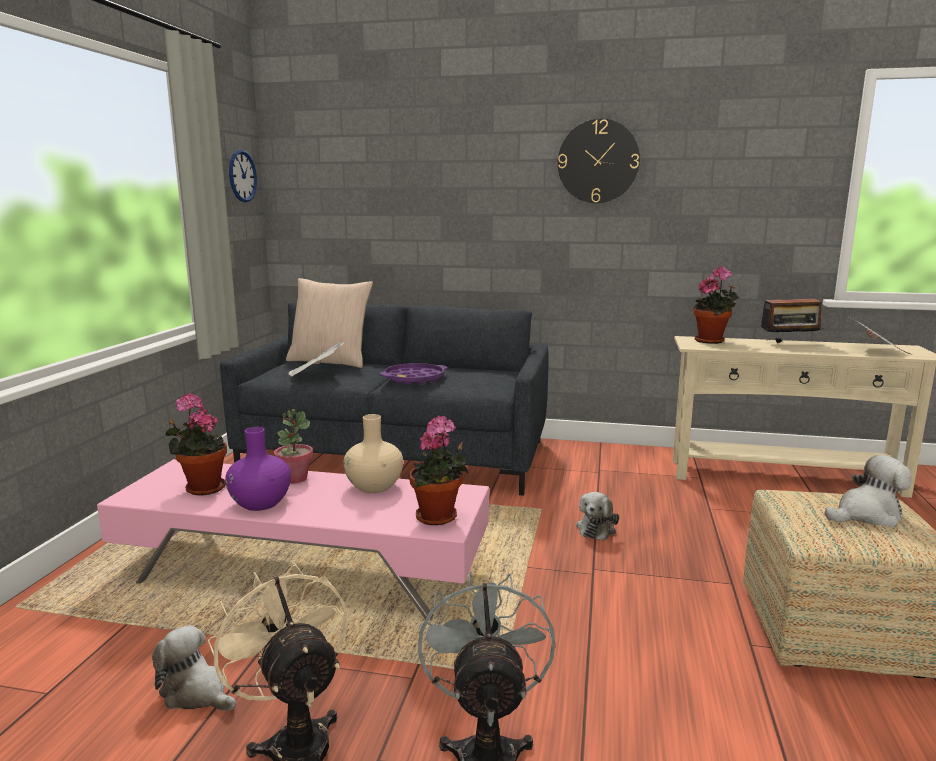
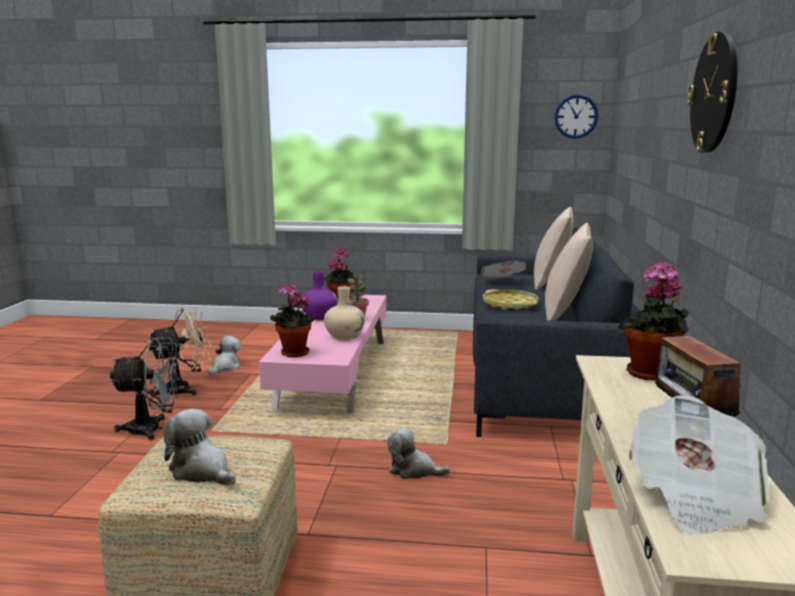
camera: 85 degrees right, 0 degrees up
(414, 379) = (510, 304): purple tray -> yellow tray
(452, 367) = (565, 313): none -> beige pillow
(866, 515) = (202, 471): plush toy -> plush toy turned 150 degrees clockwise

